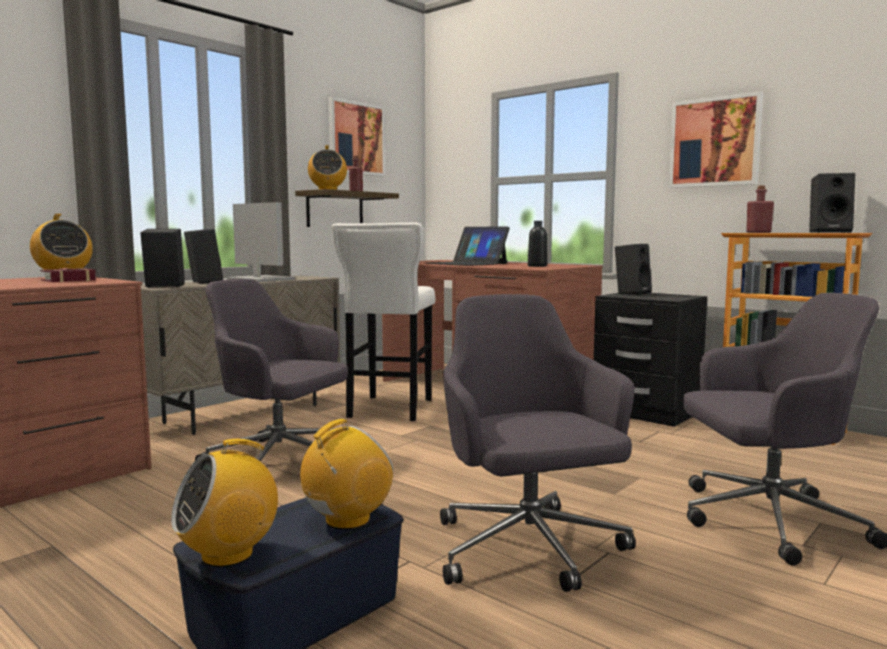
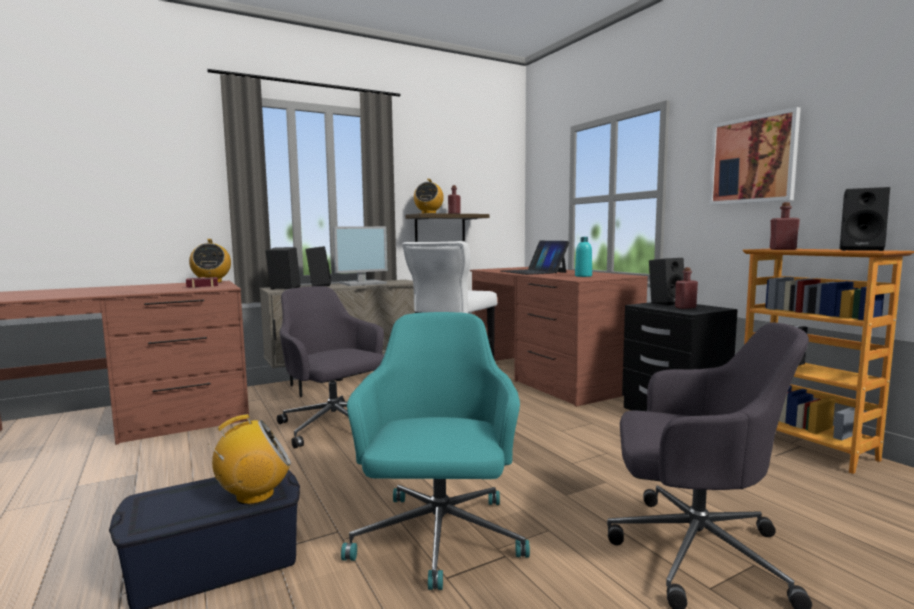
camera: 20 degrees right, 0 degrees up
(228, 555) = (143, 512): radio -> none
(259, 279) = (363, 283): monitor -> monitor turned 90 degrees clockwise
(356, 138) = (459, 171): picture -> none
(528, 550) = (438, 539): grey office chair -> turquoise office chair
(537, 266) = (583, 276): black bottle -> turquoise bottle
(659, 296) = (685, 307): none -> red bottle

